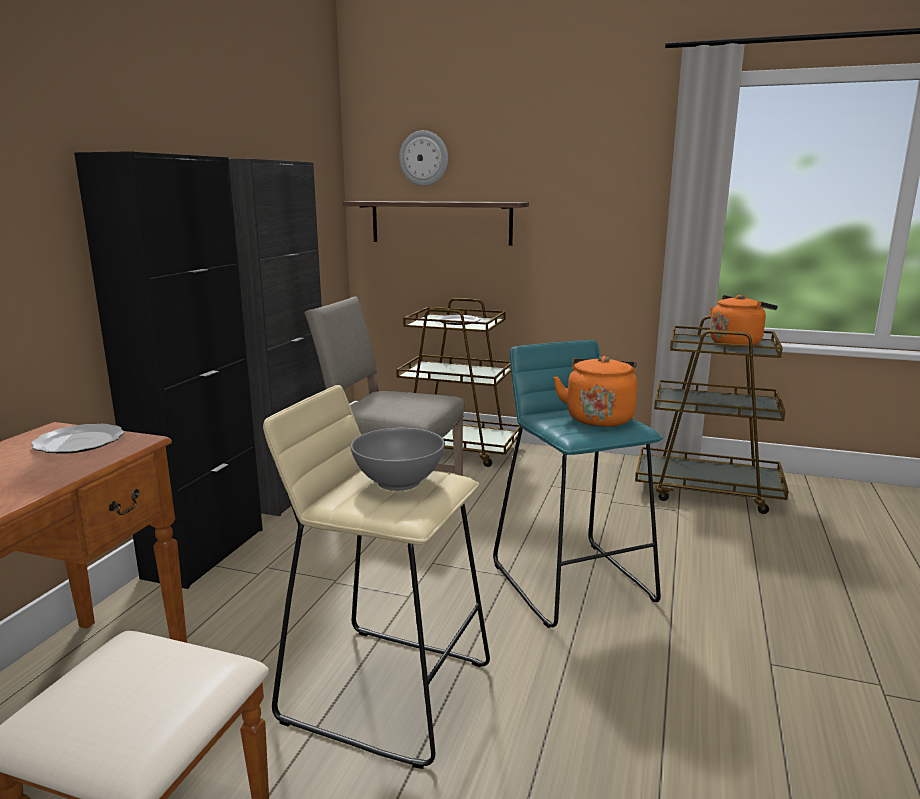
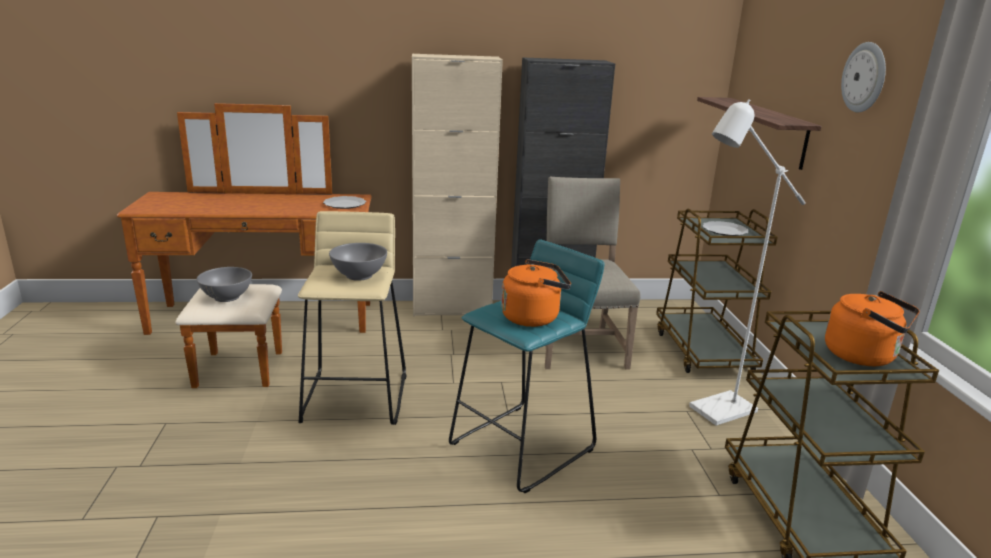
camera: 65 degrees right, 5 degrees up
(139, 692) = (227, 297): none -> grey bowl
(205, 553) = (451, 308): black cabinet -> beige cabinet
(424, 158) = (770, 64): wall clock -> wall clock (865, 77)
(559, 476) = (714, 412): none -> white floor lamp

